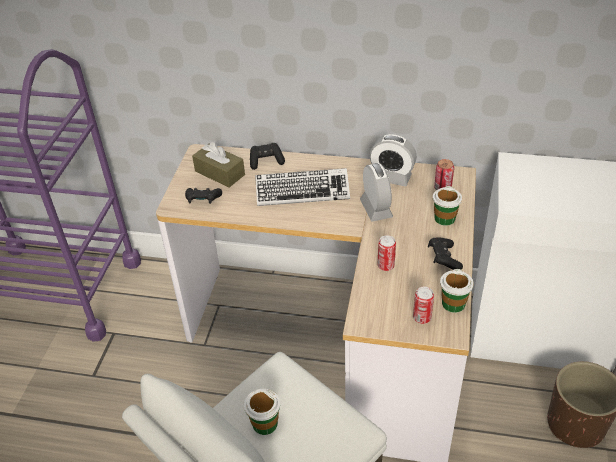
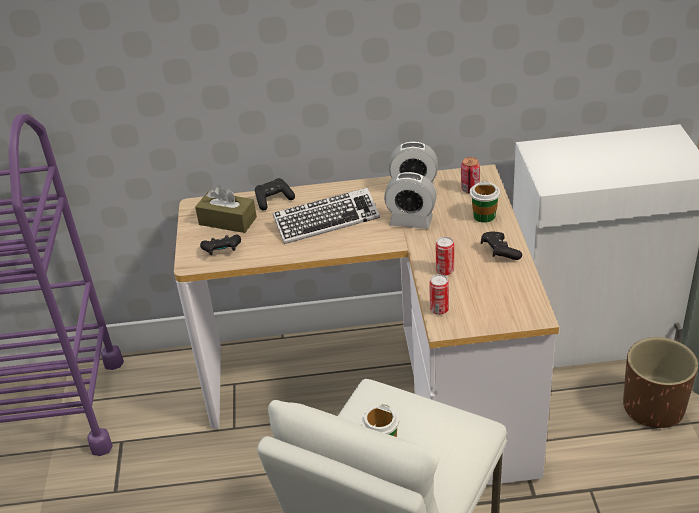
camera: 15 degrees left, 5 degrees down
(376, 208) = (411, 221): alarm clock -> alarm clock turned 135 degrees clockwise
(422, 318) = (501, 309): can -> can (439, 309)
(453, 304) = (526, 289): cup -> none

